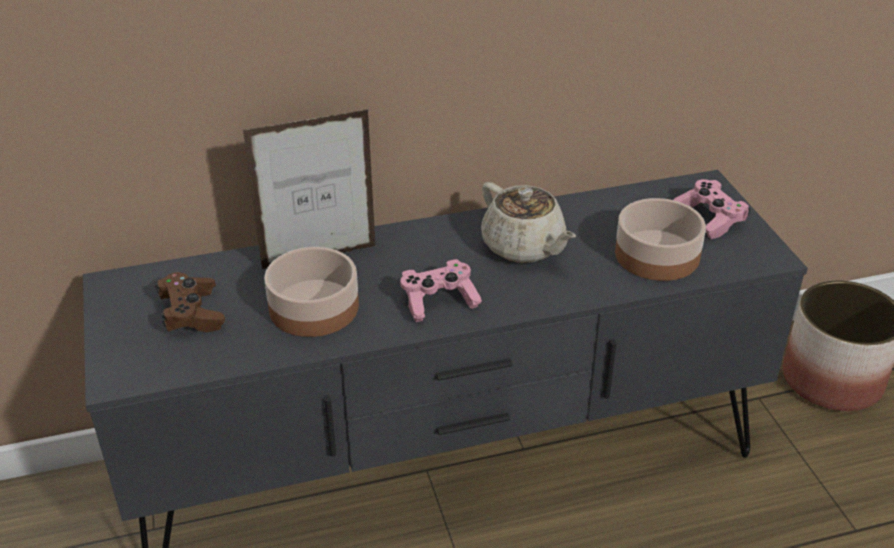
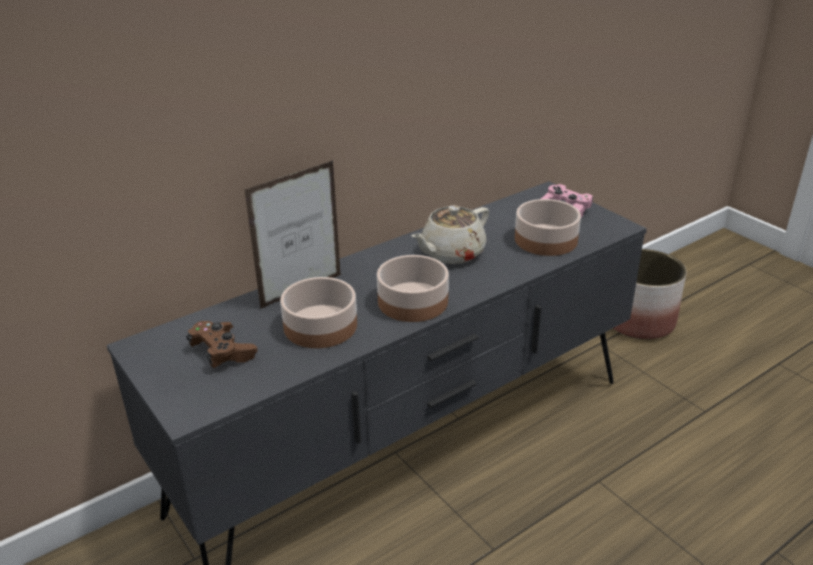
camera: 20 degrees left, 5 degrees down
(438, 301) = (413, 301): pink game controller -> bowl
(524, 247) = (451, 253): beige teapot -> beige teapot turned 105 degrees clockwise

